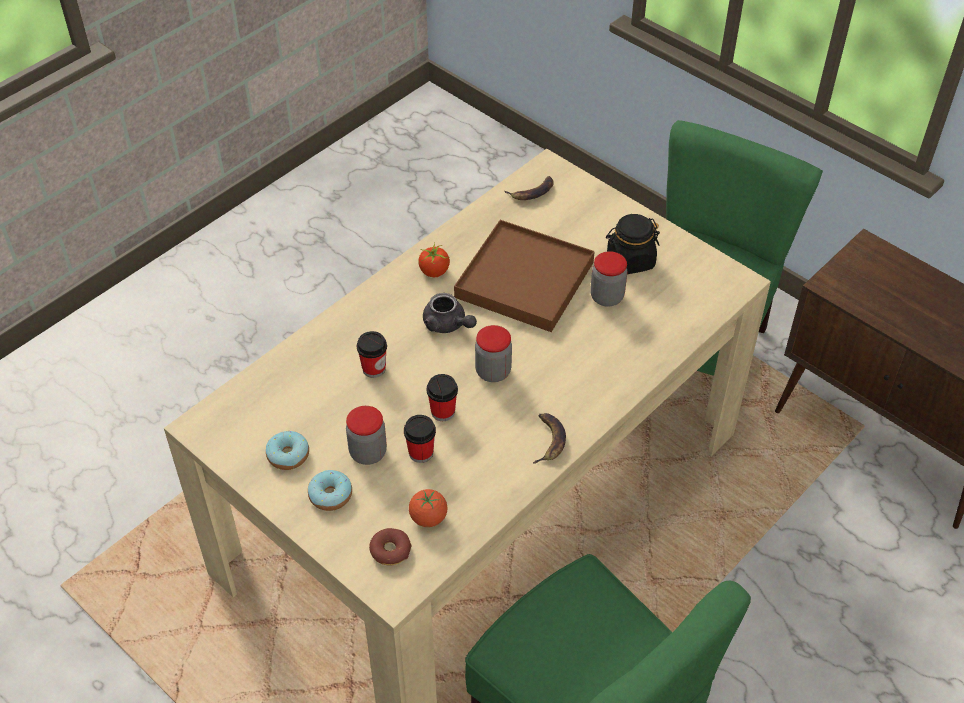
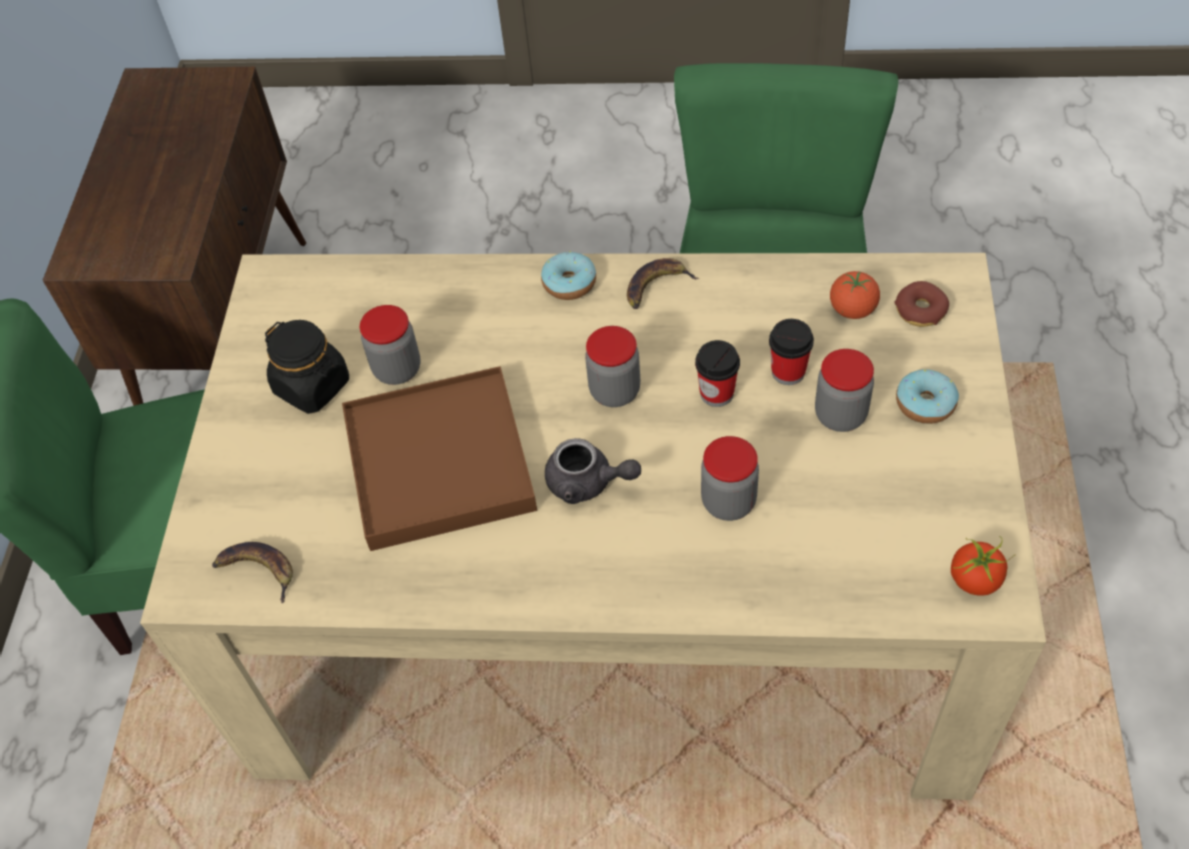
camera: 125 degrees left, 5 degrees up
(288, 455) = (928, 481): donut -> donut (569, 283)
(374, 369) = (728, 502): cup -> jar
(434, 272) = (512, 565): tomato -> tomato (975, 580)
(448, 325) = (588, 483): grey teapot -> grey teapot turned 105 degrees clockwise

